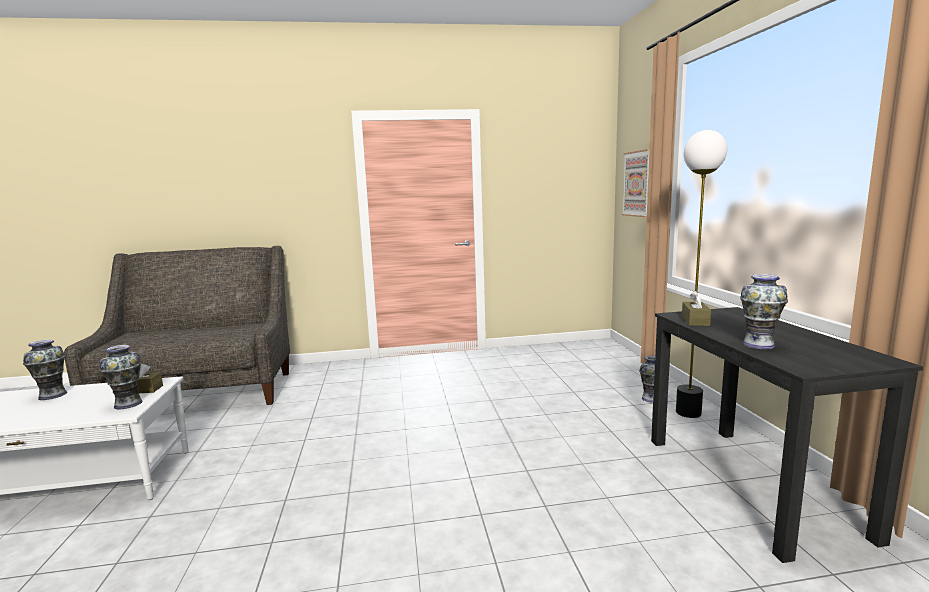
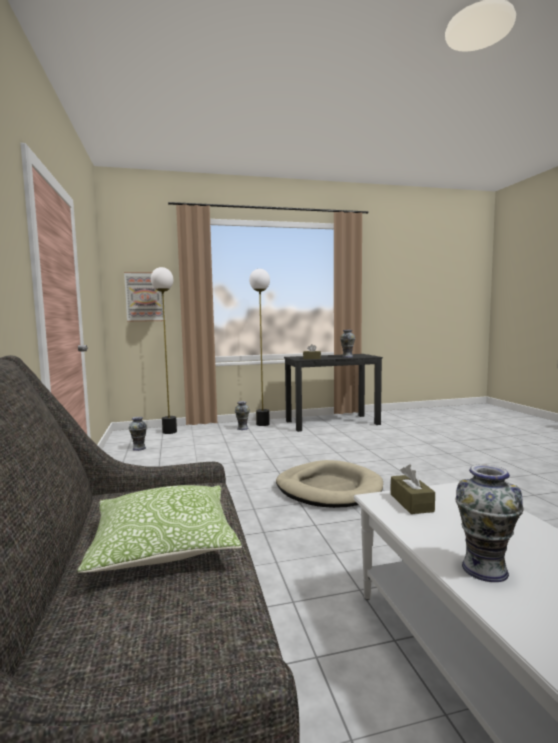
camera: 95 degrees left, 5 degrees down
(128, 404) = (450, 495): vase -> vase (139, 448)
(183, 337) = (164, 545): none -> pillow
(382, 452) = (328, 488): none -> beige dog bed
(613, 360) = (170, 432): none -> floor lamp

